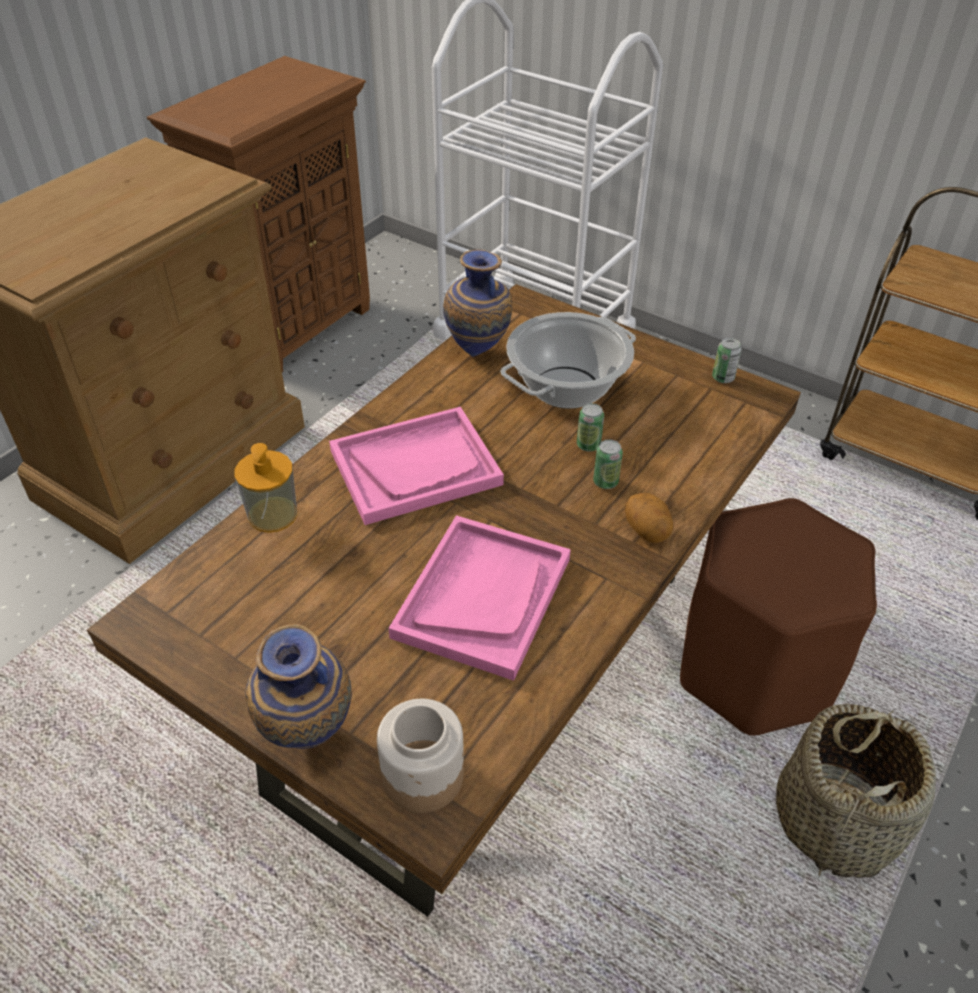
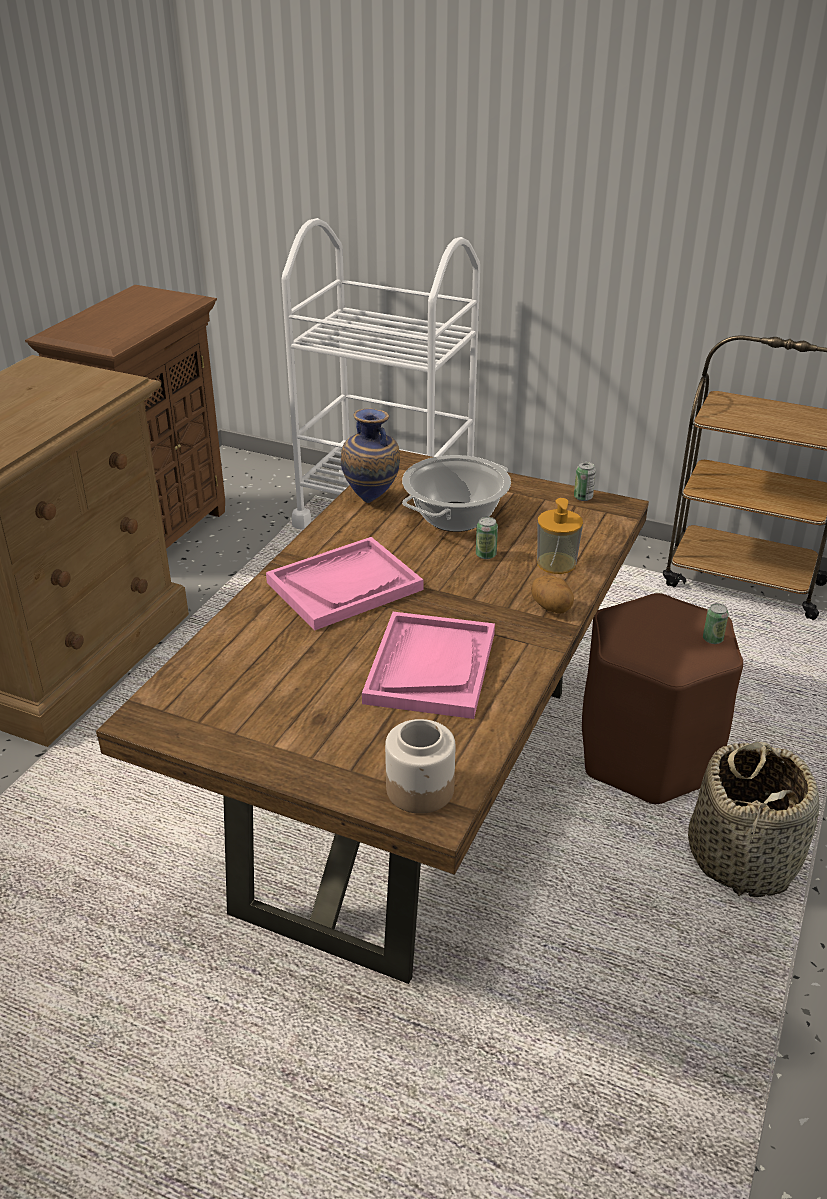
camera: 10 degrees left, 10 degrees down
(272, 514) = (231, 632): soap dispenser -> soap dispenser (556, 563)
(307, 739) = (316, 778): vase -> none
(605, 482) = (507, 578): can -> can (712, 639)

